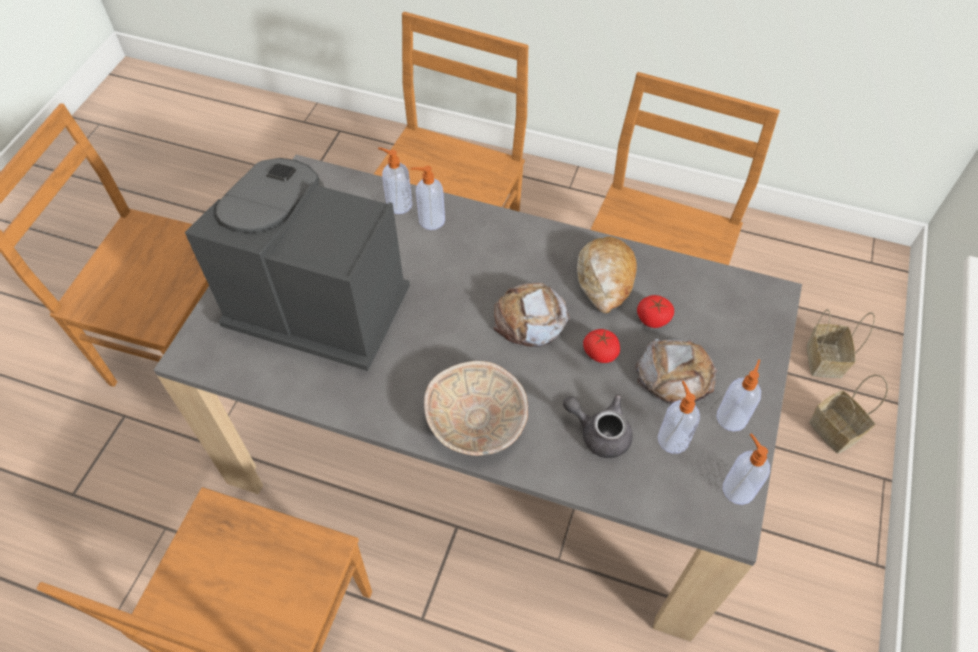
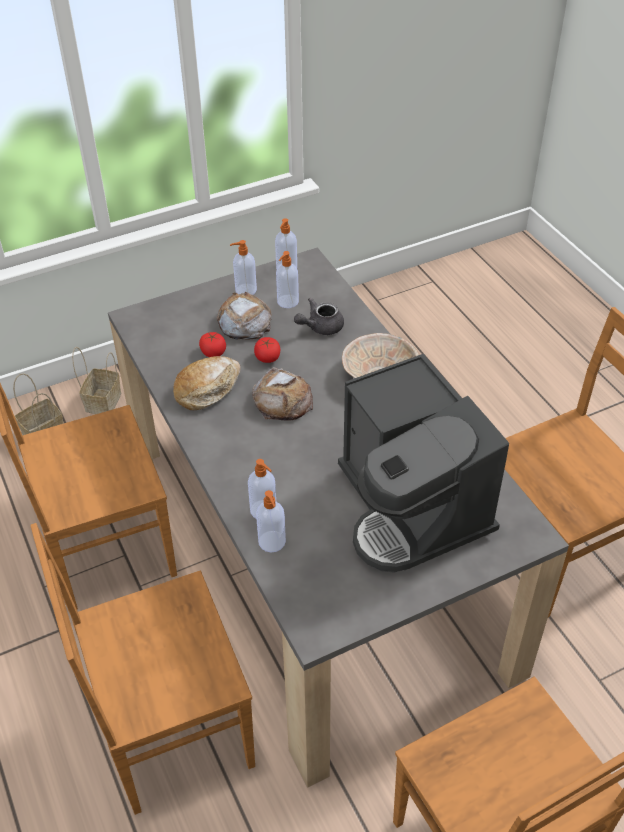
camera: 135 degrees left, 10 degrees down
(599, 432) = (320, 327): grey teapot -> grey teapot turned 75 degrees clockwise

